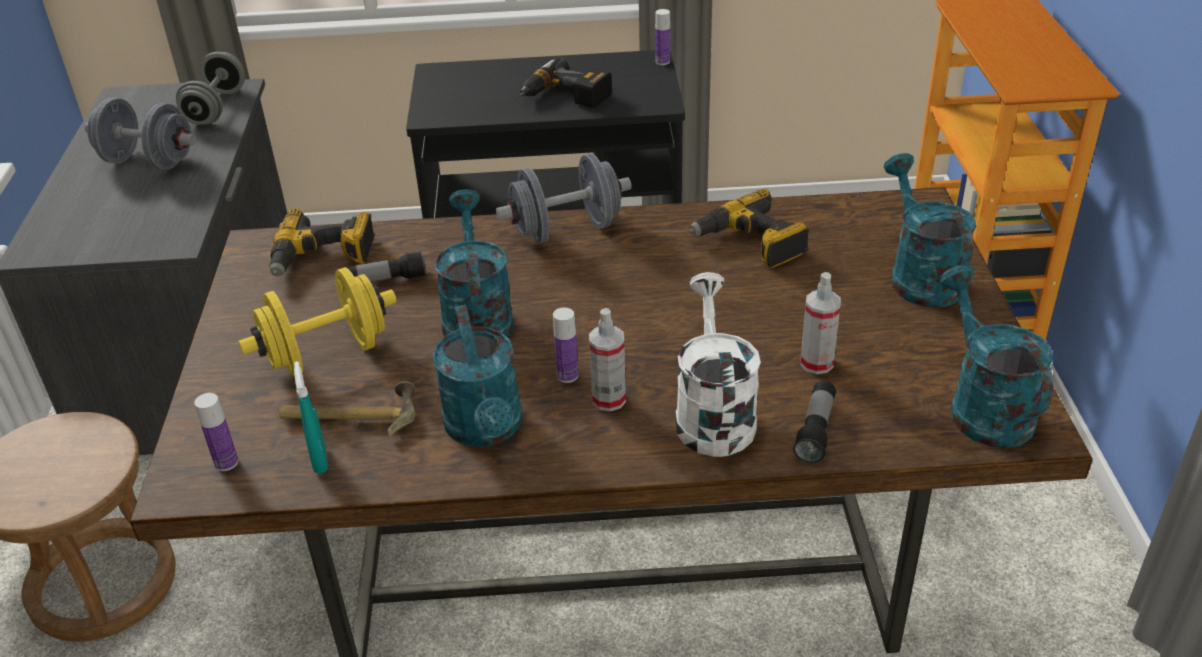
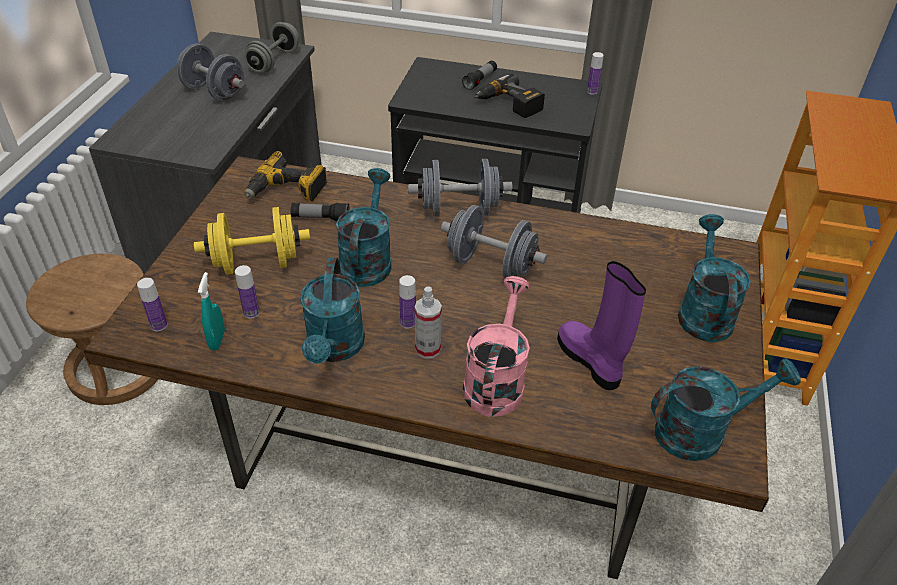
camera: 15 degrees right, 5 degrees up
(350, 415) = (251, 313): hammer -> bottle
(639, 284) = (491, 265): none -> grey dumbbell
(712, 414) = (495, 380): white watering can -> pink watering can
(750, 244) = (586, 253): power drill -> none
(815, 431) = (564, 415): flashlight -> flashlight (480, 80)
(816, 363) = (590, 361): spray bottle -> purple boot
(983, 406) = (701, 431): turquoise watering can -> turquoise watering can turned 75 degrees clockwise

